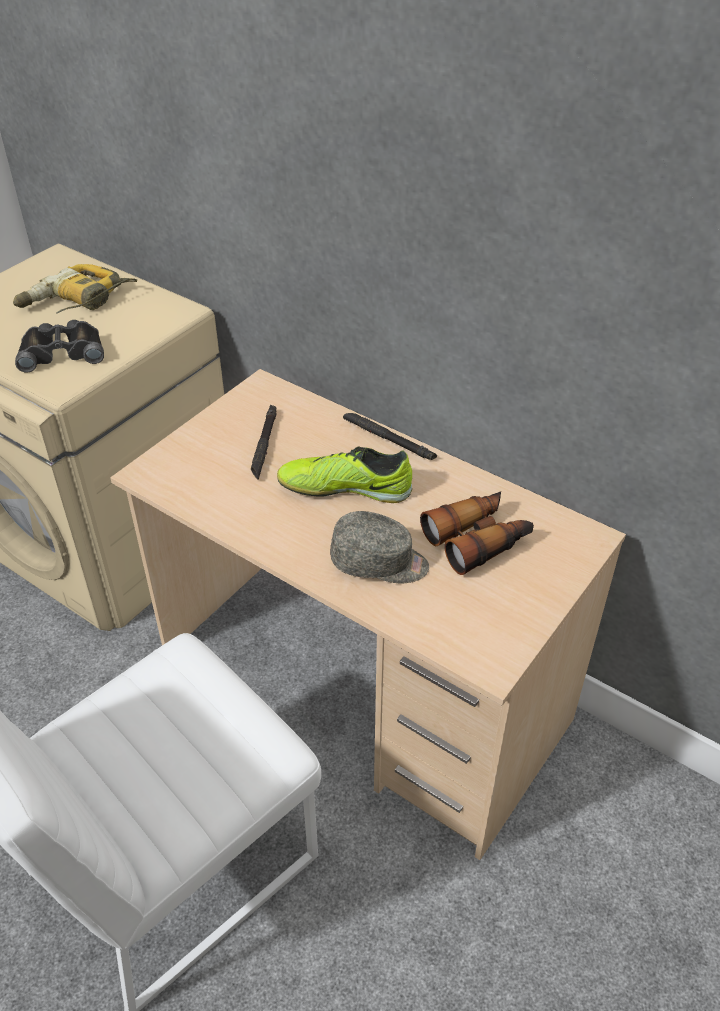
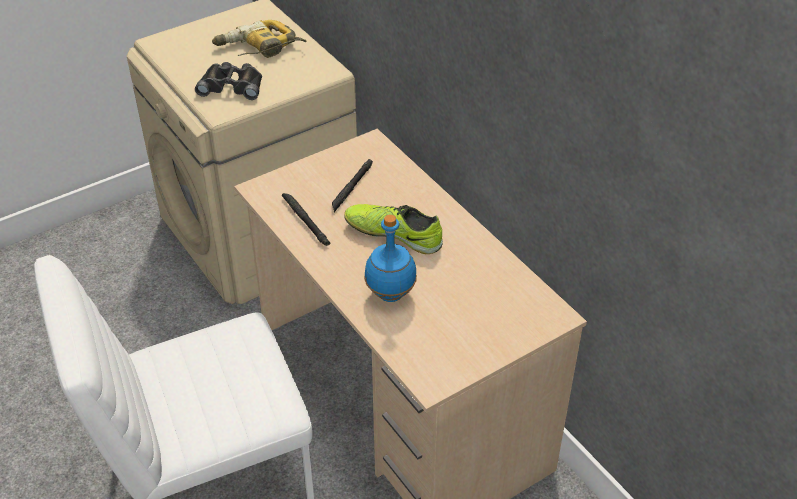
camera: 20 degrees right, 0 degrees up
(379, 563) = (390, 293): grey cap -> blue bottle
(388, 440) = (445, 206): black flashlight -> black flashlight (305, 222)
(478, 539) = (471, 296): binoculars -> none

